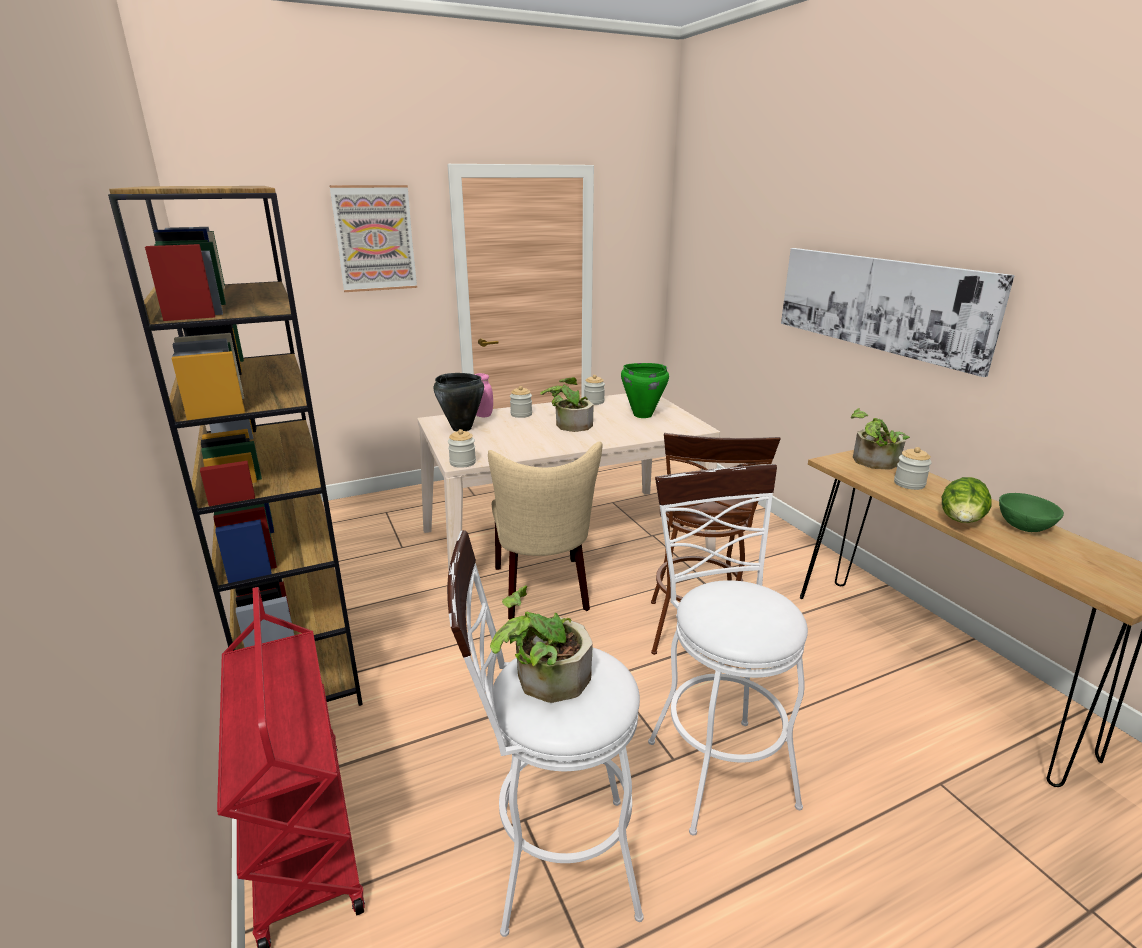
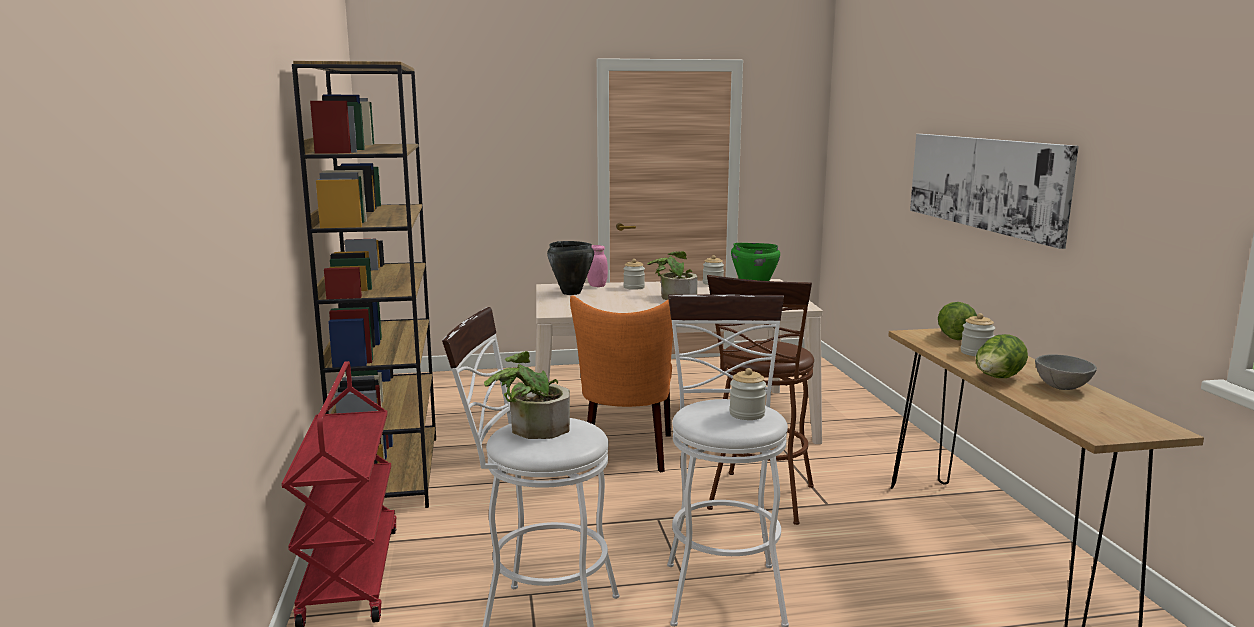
camera: 15 degrees right, 10 degrees down
(375, 238) = (524, 124): picture -> none
(462, 462) = (556, 313): jar -> jar (747, 414)
(543, 591) = (626, 454): beige chair -> orange chair
(872, 463) = (954, 337): potted plant -> lettuce
(1024, 527) = (1063, 387): green bowl -> grey bowl

